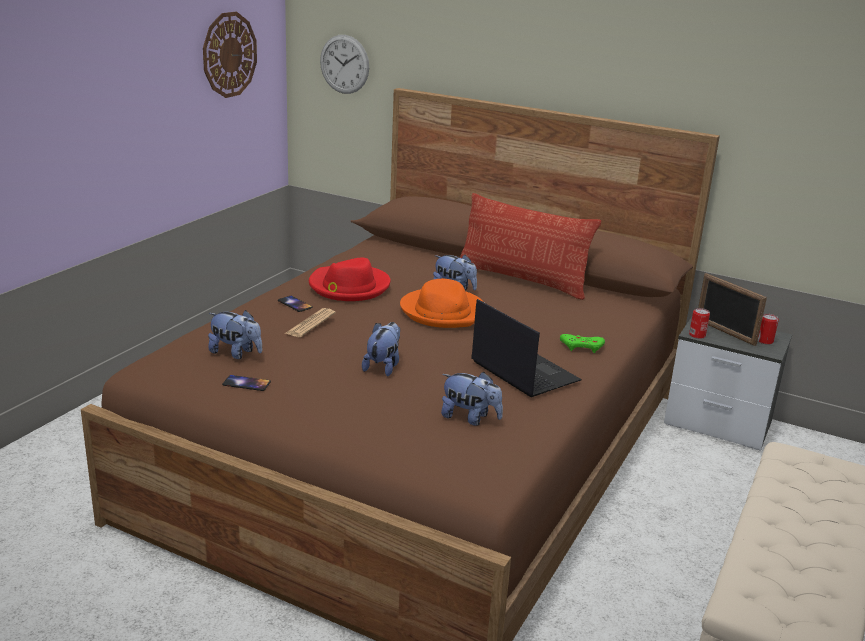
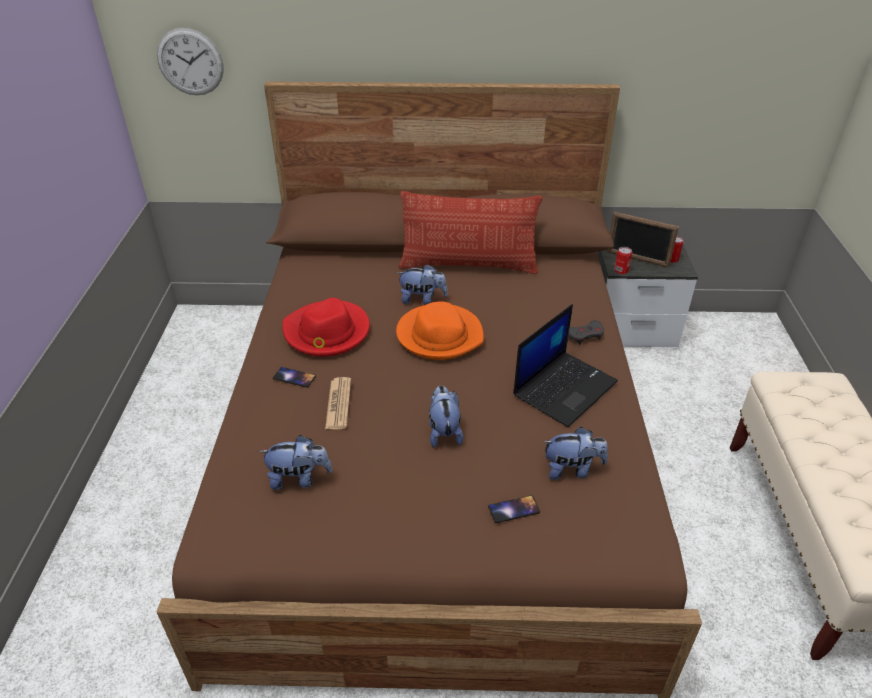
camera: 25 degrees left, 15 degrees up
(229, 54) = (63, 85): wall clock -> none
(246, 383) = (341, 517): phone -> phone (513, 509)
(522, 371) = (564, 387): laptop -> laptop turned 105 degrees clockwise
(582, 347) = (583, 335): green game controller -> grey game controller

